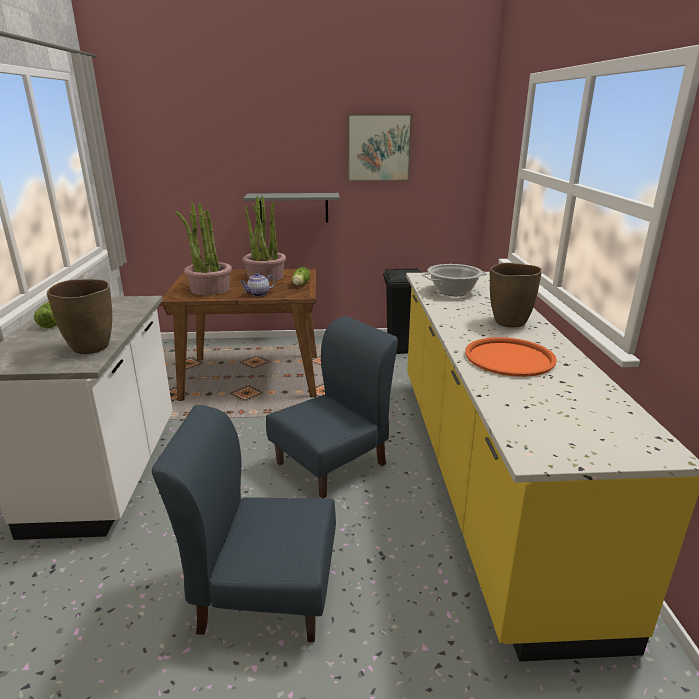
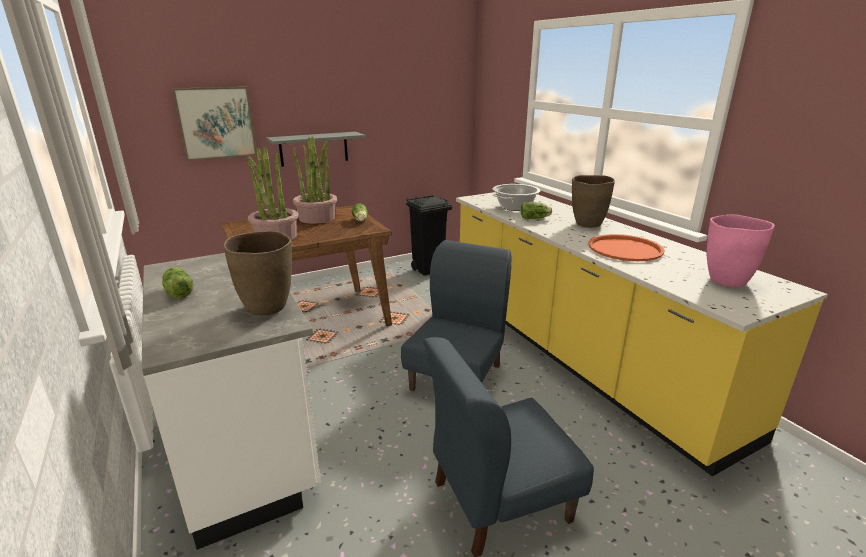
camera: 25 degrees left, 0 degrees up
(258, 294) = (332, 234): teapot -> none
(378, 148) = (388, 87): picture -> picture (216, 123)
(457, 307) = (535, 218): none -> lettuce
(580, 419) = (726, 280): none -> pink vase

